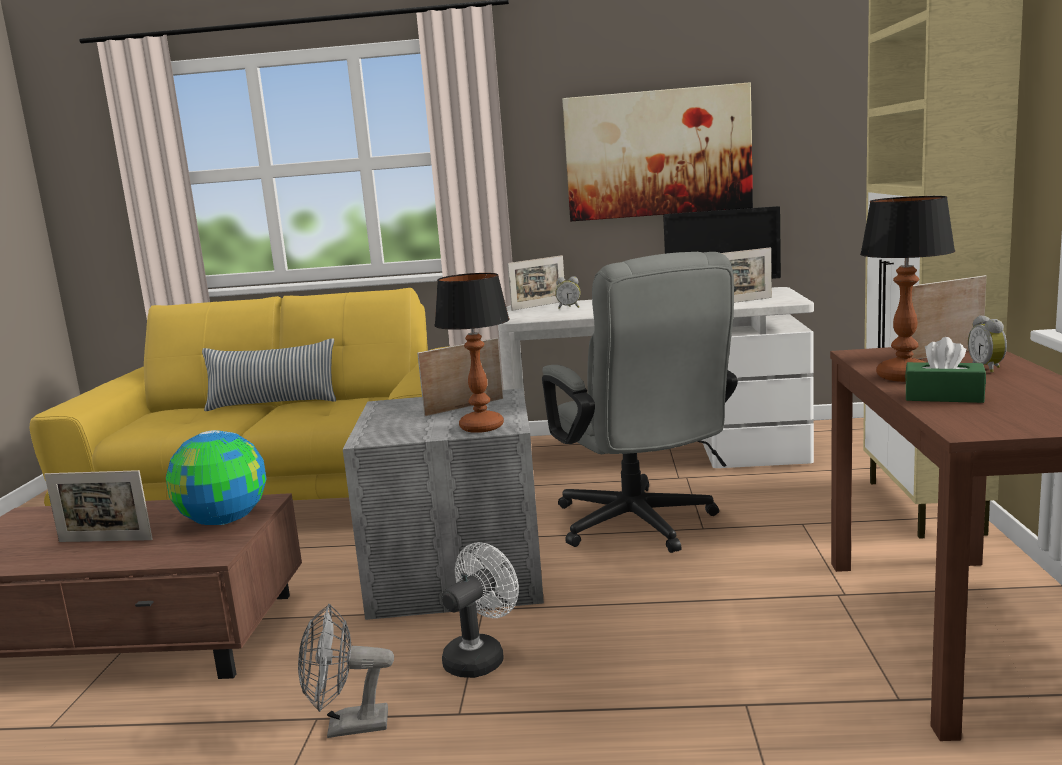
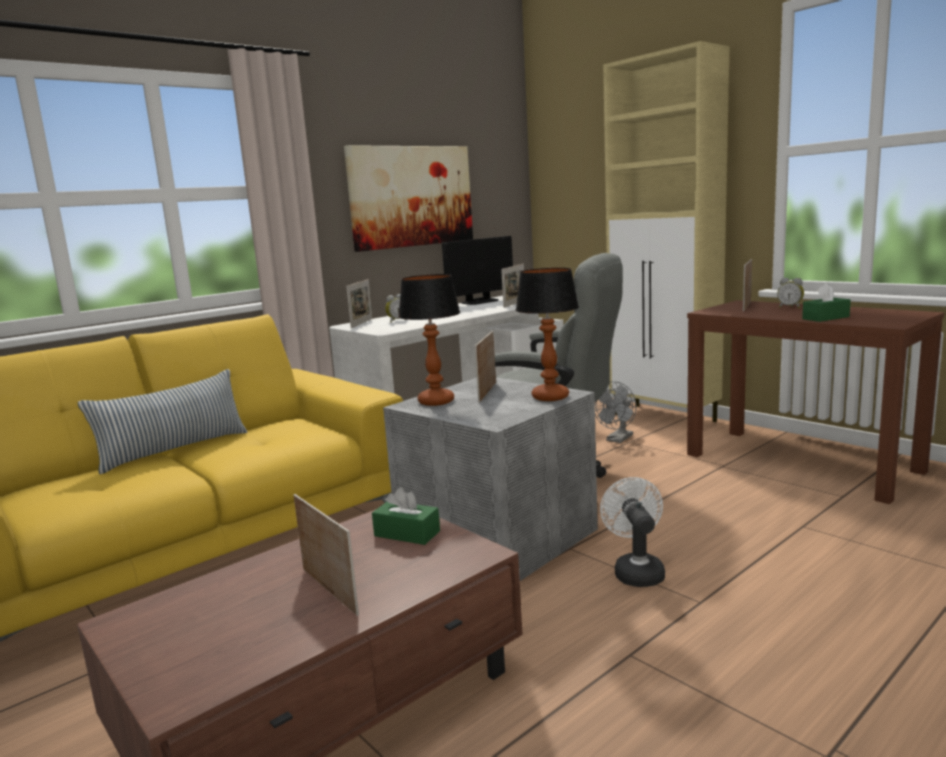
camera: 45 degrees left, 0 degrees up
(105, 540) = (329, 591): picture frame -> picture frame turned 90 degrees counterclockwise
(225, 521) = (407, 533): globe -> green tissue box
(347, 727) = (661, 646): grey fan -> grey fan (617, 439)
(904, 377) = (774, 315): table lamp -> table lamp (436, 401)

